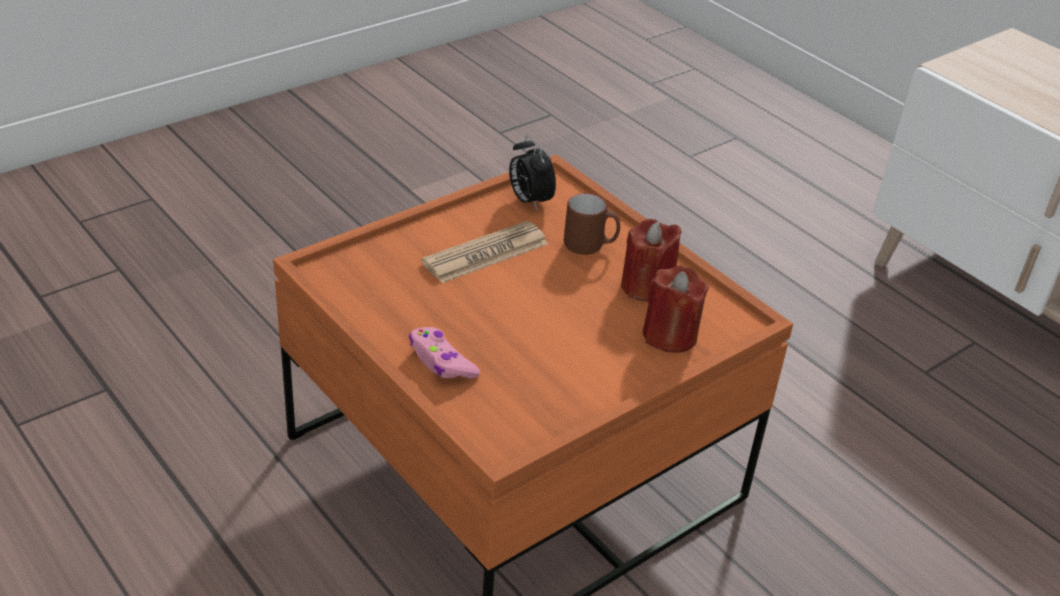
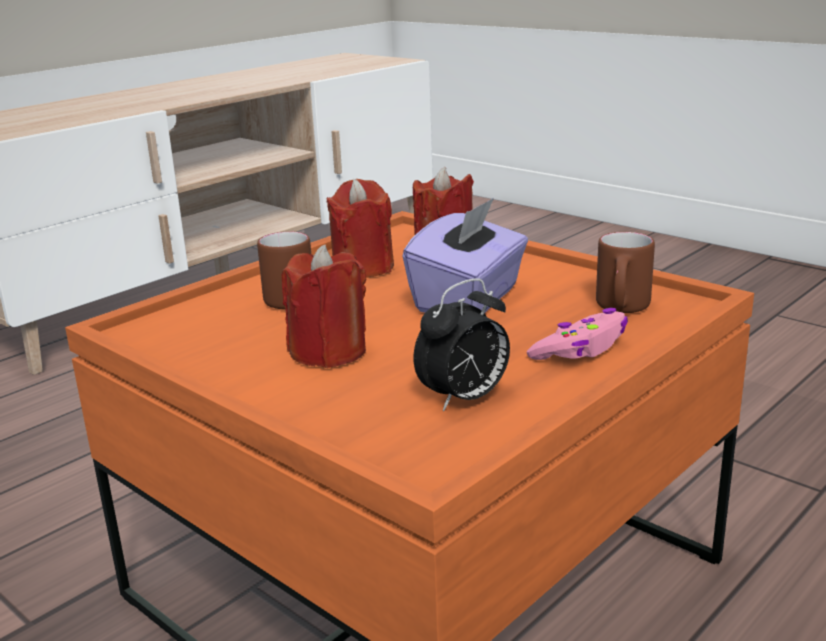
camera: 95 degrees left, 15 degrees down
(485, 253) = (328, 352): newspaper -> red candle
(505, 403) = (621, 309): none -> brown mug
(529, 201) = (185, 340): alarm clock -> alarm clock (464, 399)
(555, 329) = (469, 300): none -> purple tissue box

